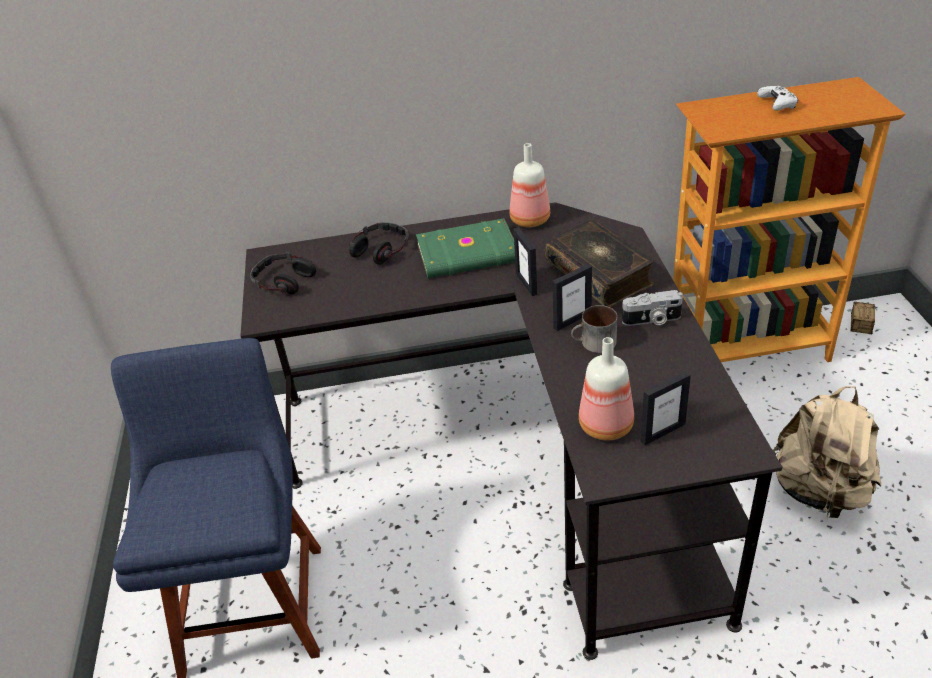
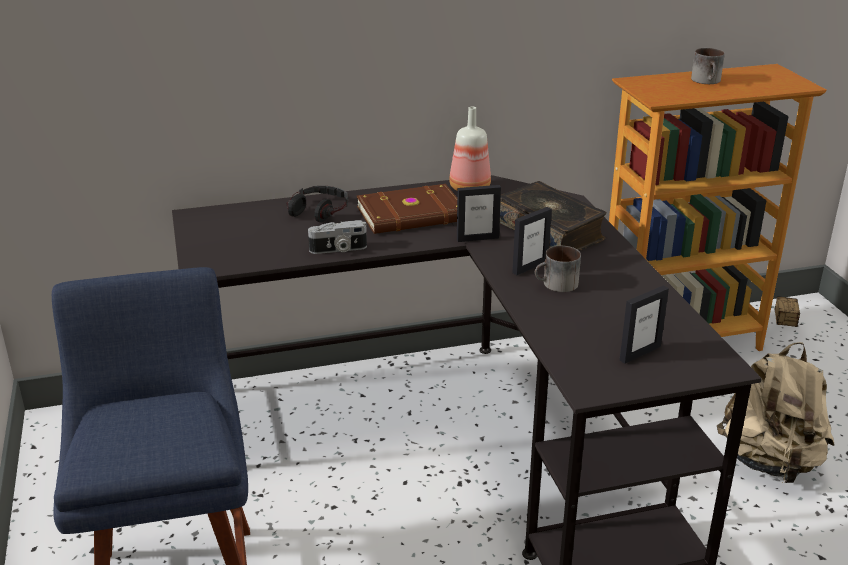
camera: 10 degrees left, 10 degrees down
(283, 280) = (218, 235): headphones -> none
(469, 254) = (412, 215): green book -> brown book
(526, 284) = (477, 238): picture frame -> picture frame turned 75 degrees counterclockwise
(607, 425) = (584, 348): bottle -> none
(652, 320) = (609, 266): camera -> camera (338, 250)
(777, 105) = (708, 81): white game controller -> mug

